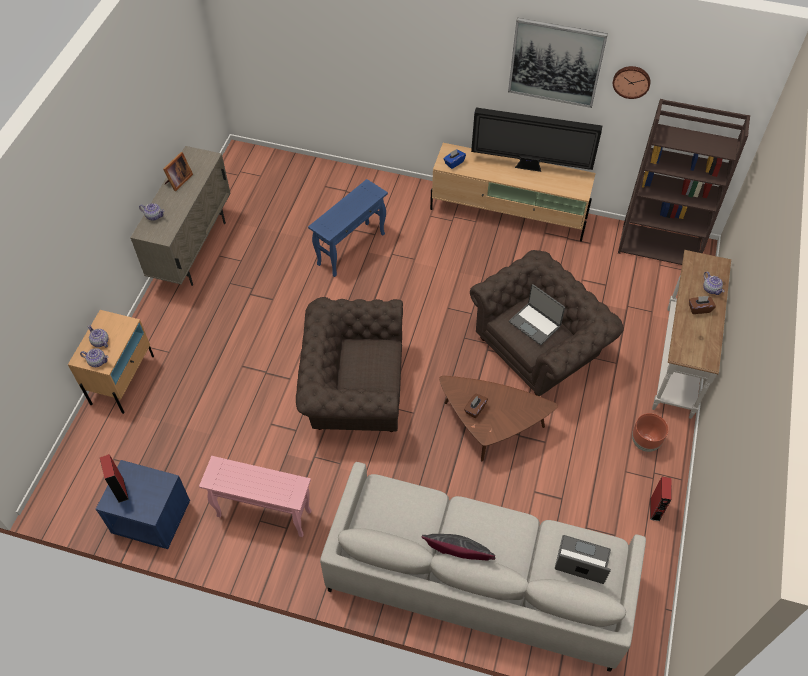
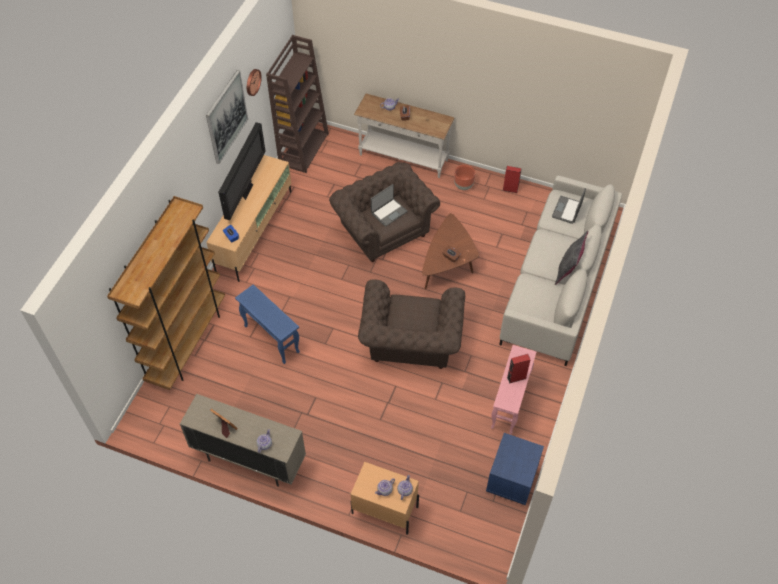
camera: 85 degrees left, 0 degrees up
(120, 490) = (515, 471): red speaker -> red speaker (516, 378)
(341, 177) = (187, 342): none -> brown bookcase

